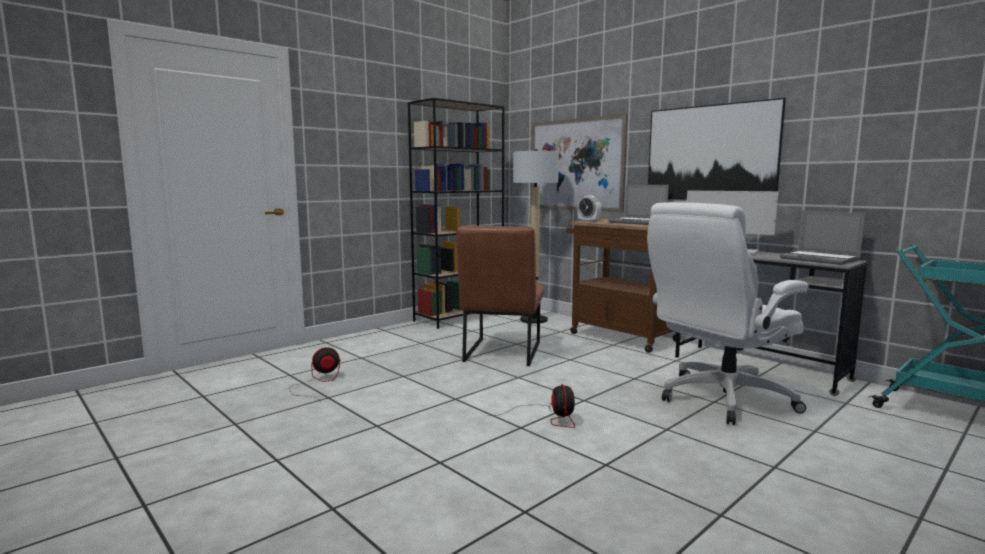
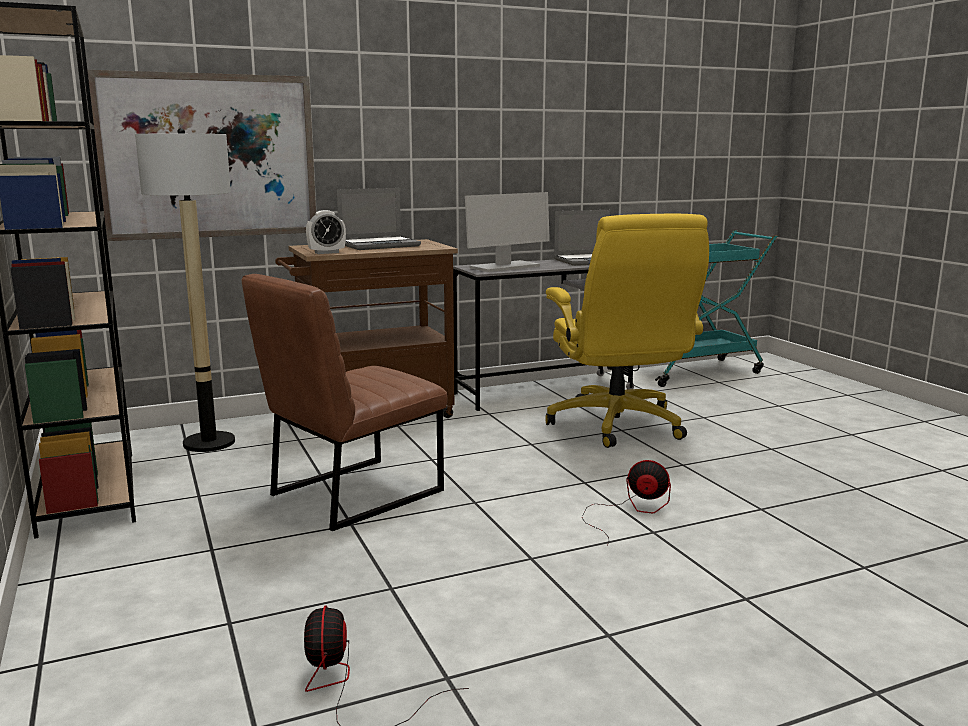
camera: 70 degrees left, 5 degrees up
(501, 352) = (352, 493): brown chair -> brown chair turned 105 degrees clockwise
(710, 153) = (440, 144): picture -> none
(718, 400) = (618, 427): white office chair -> yellow office chair

